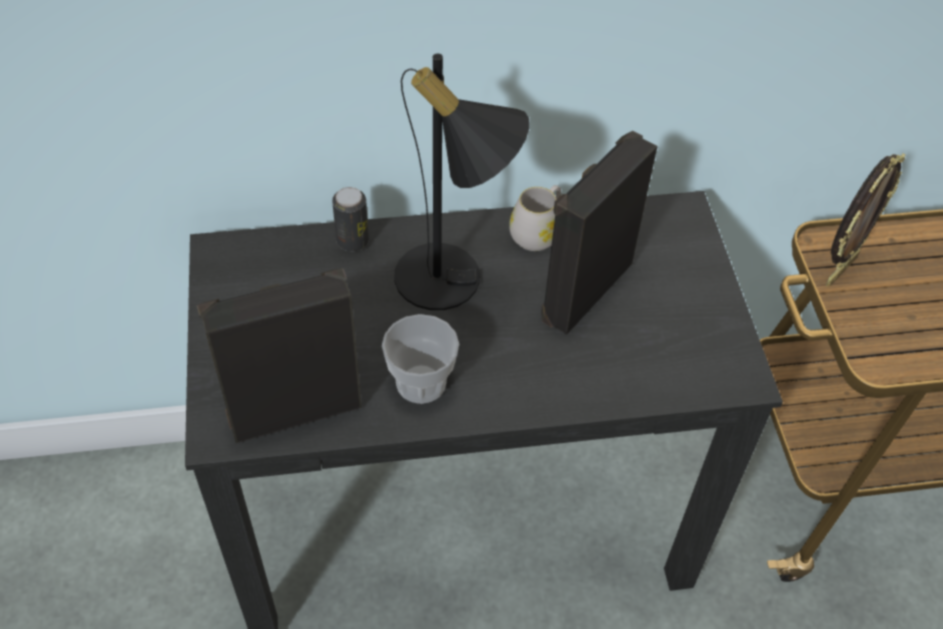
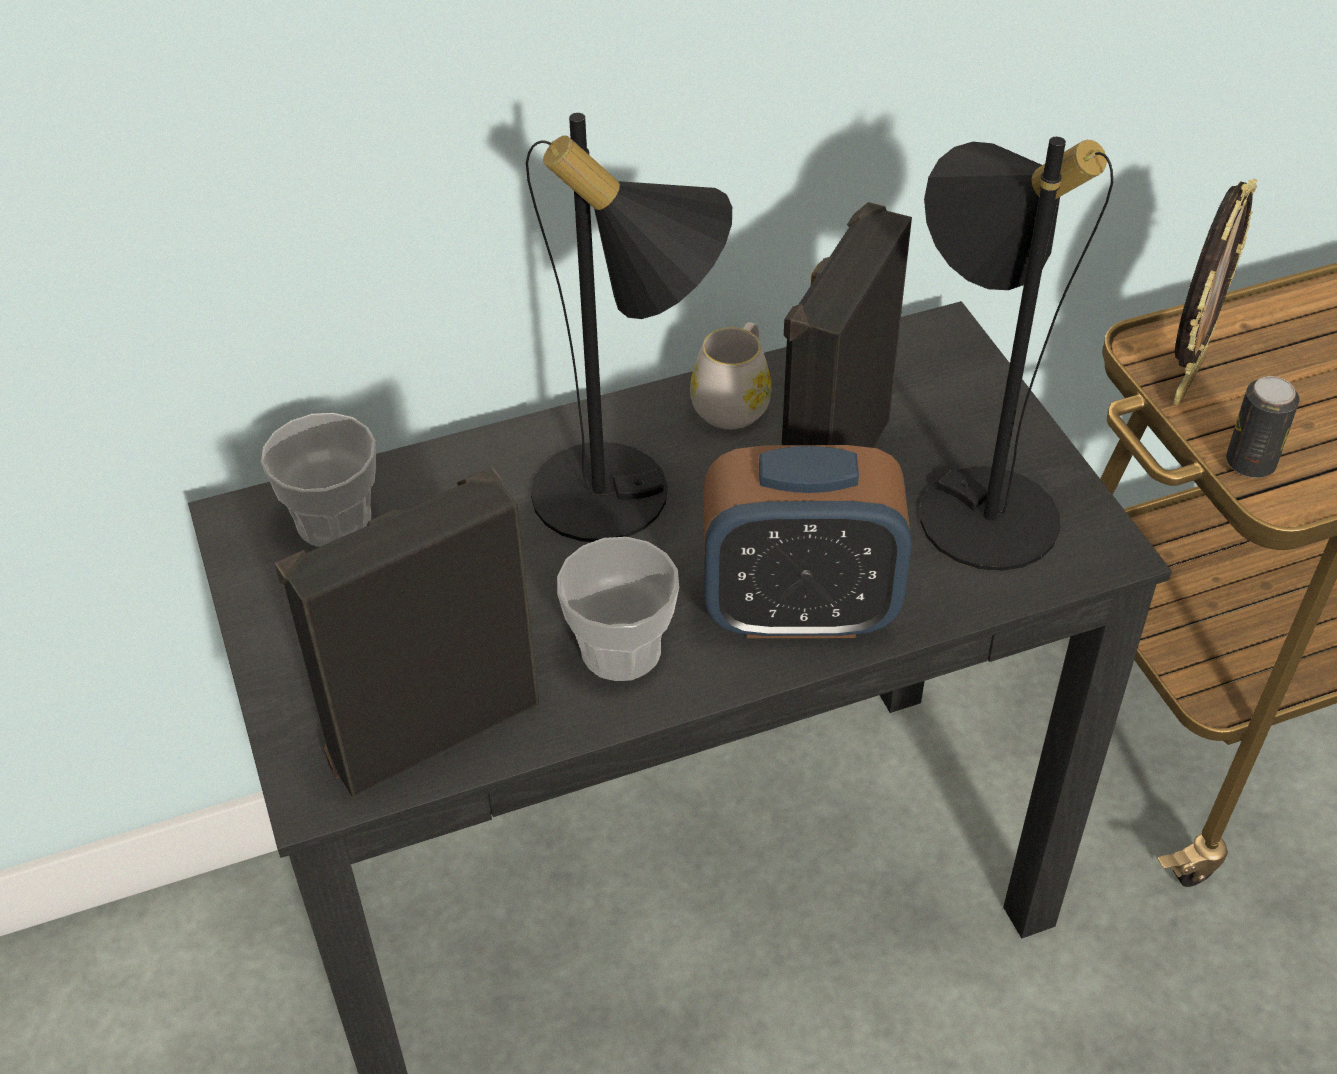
camera: 10 degrees left, 5 degrees down
(272, 263) = (334, 521): none -> cup
(352, 241) = (452, 465): can -> can (1250, 463)
(537, 380) = (799, 611): none -> alarm clock
(671, 328) = (976, 499): none -> black table lamp

